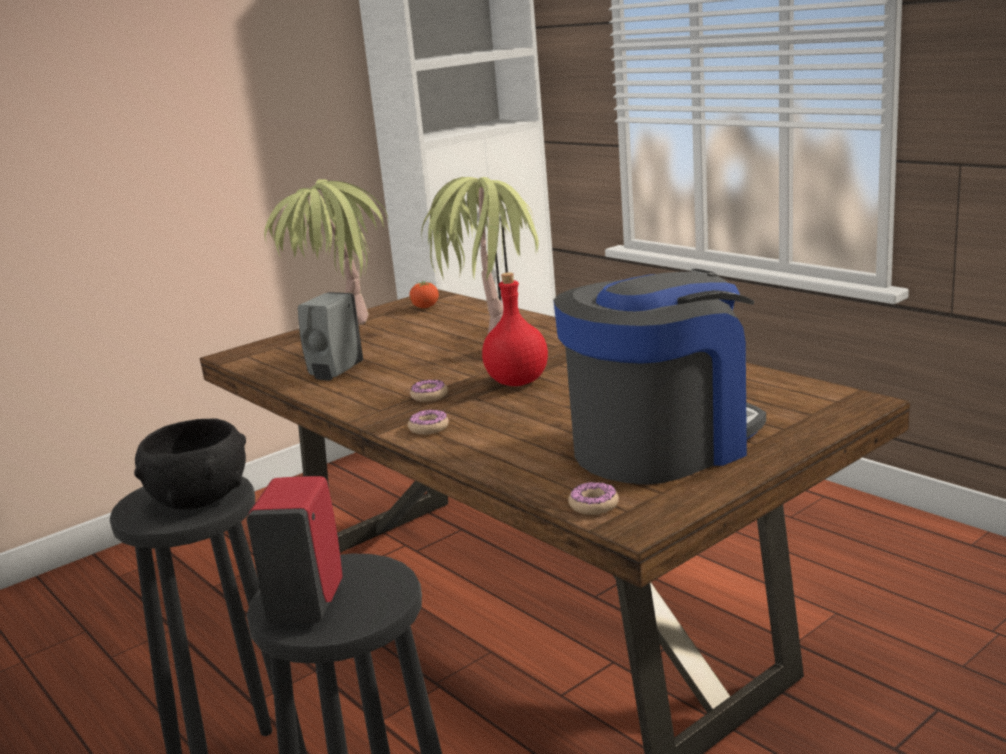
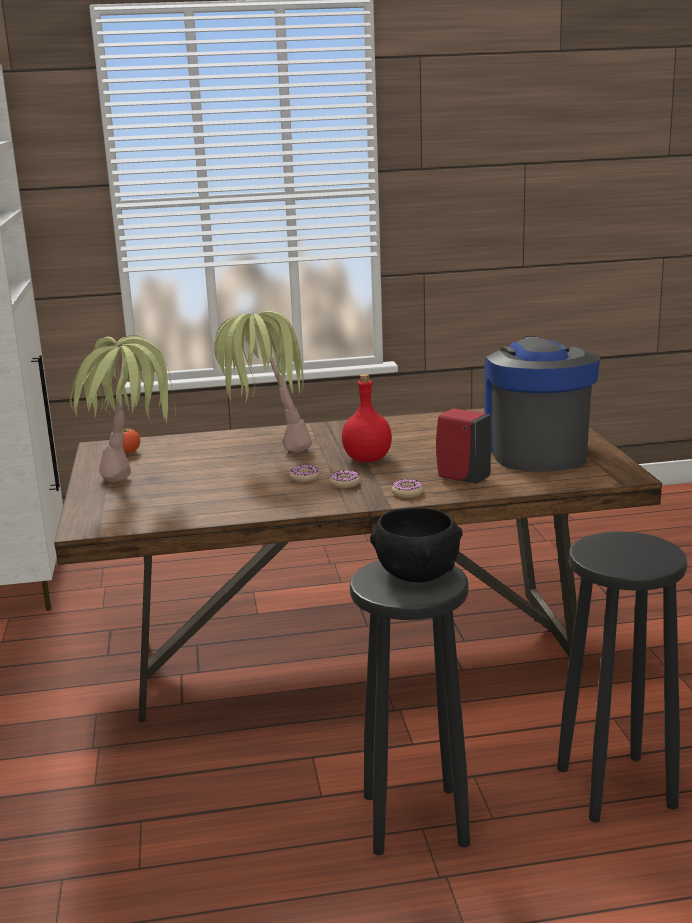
camera: 60 degrees left, 0 degrees up
(308, 603) = (632, 560): red soap dispenser -> red soap dispenser (461, 479)
(335, 373) = (226, 501): grey soap dispenser -> none
(593, 505) = (594, 479): donut -> donut (304, 478)

